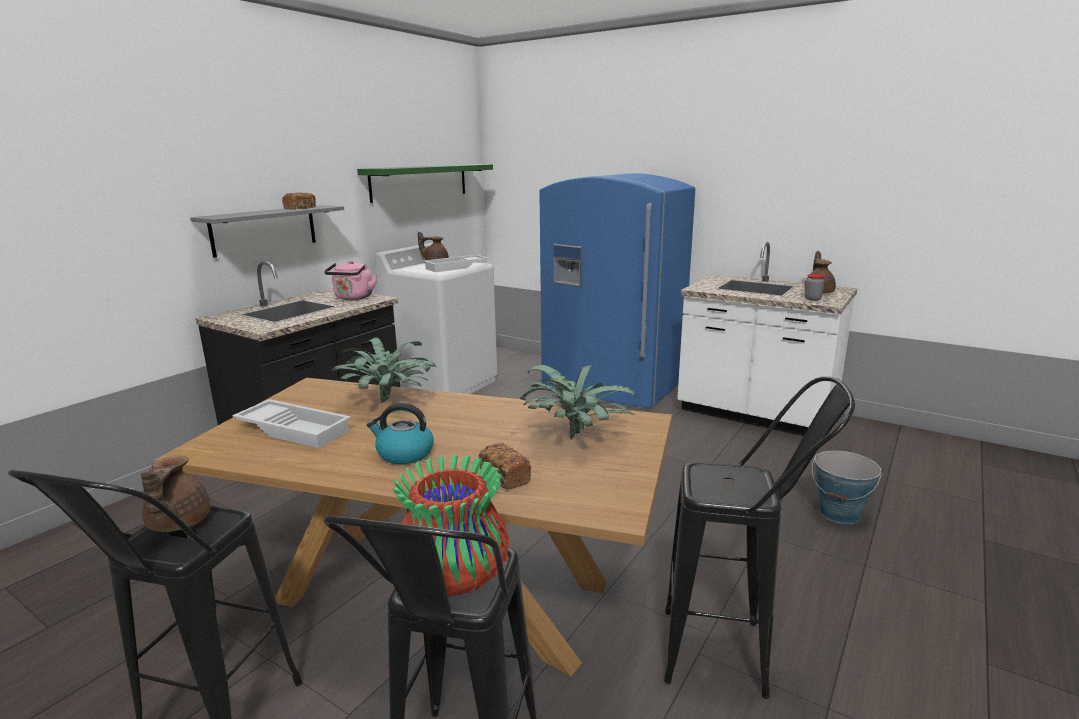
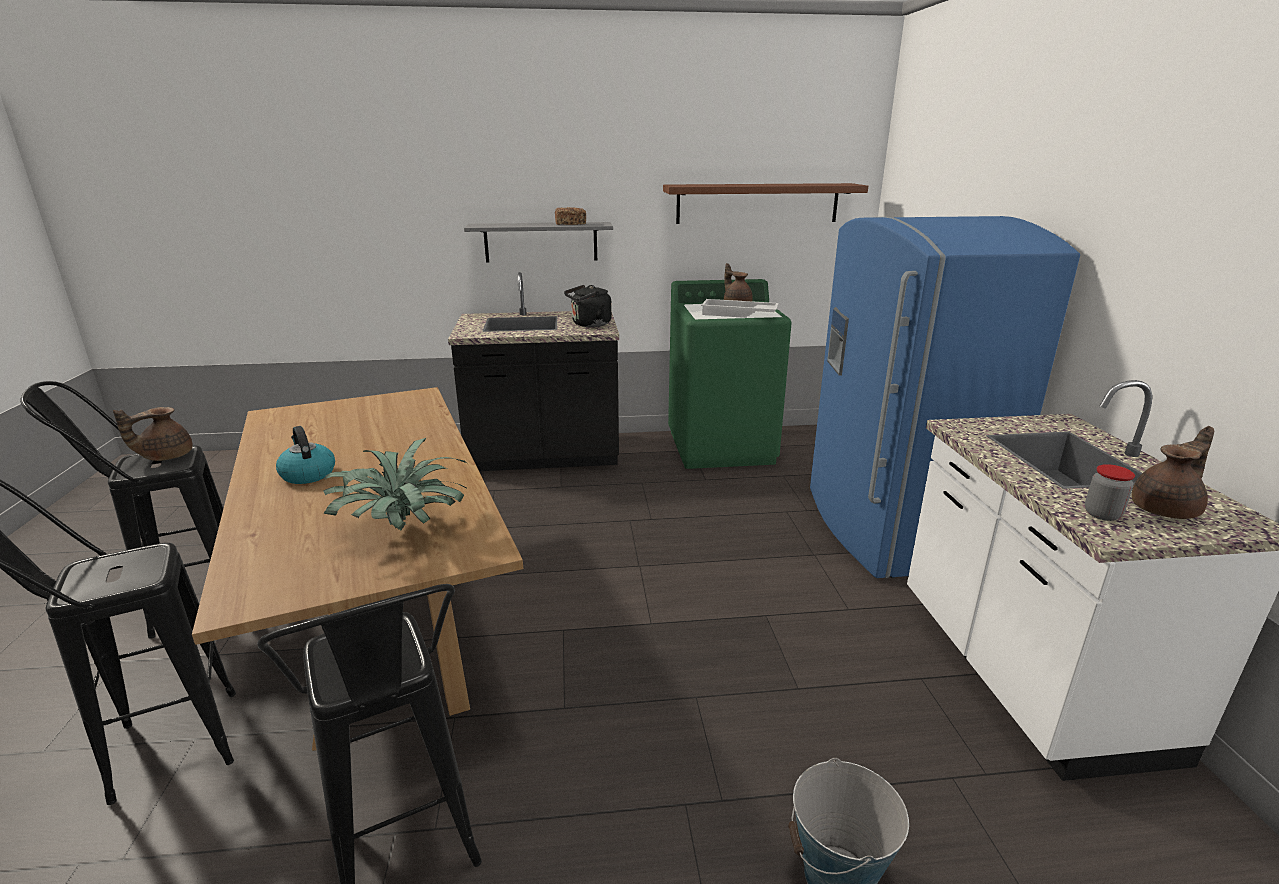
camera: 50 degrees right, 5 degrees up
(295, 429) = (327, 424): white tray -> none
(353, 298) = (589, 324): pink kettle -> black kettle
(389, 401) = (414, 429): potted plant -> none
(420, 182) = (757, 203): green shelf -> brown shelf
(443, 384) = (721, 447): white washing machine -> green washing machine
(453, 577) = (110, 573): vase -> none
(504, 476) = (287, 527): bread -> none

